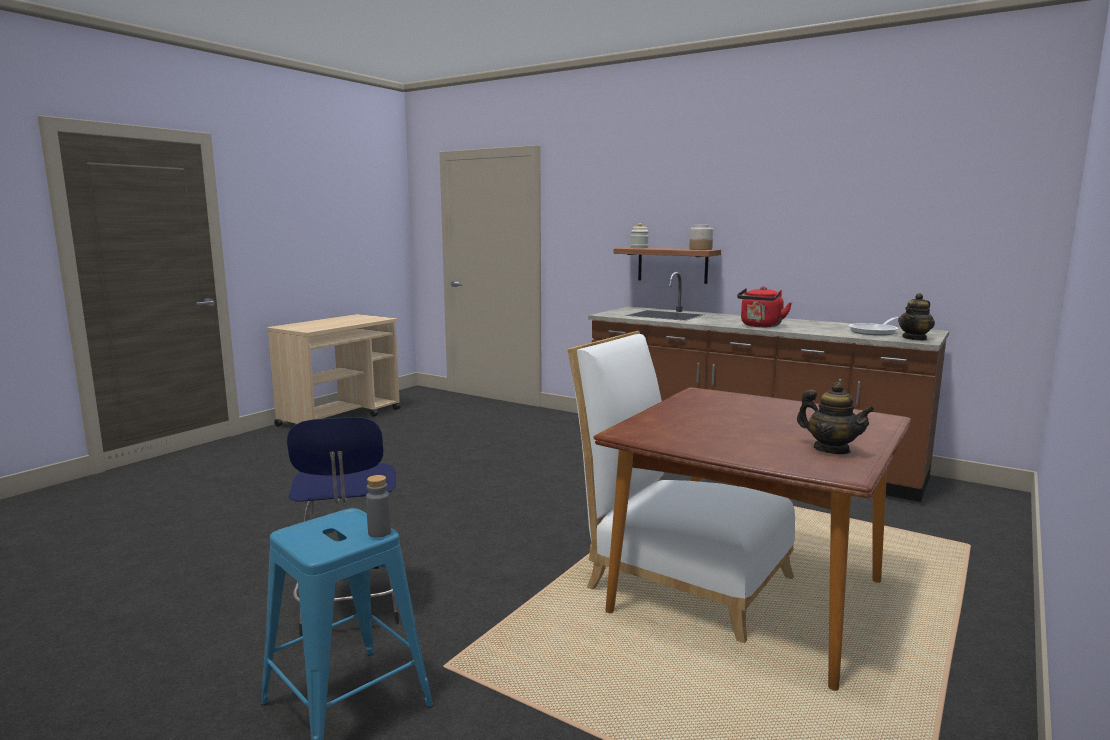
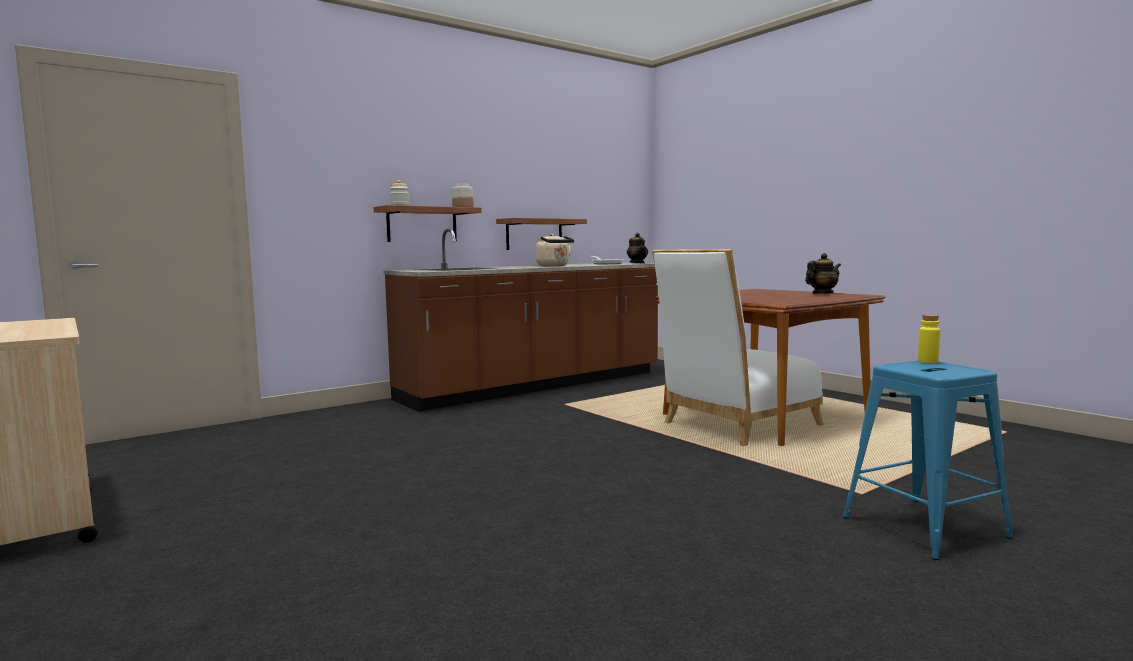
camera: 70 degrees left, 5 degrees down
(352, 607) = (759, 522): blue stool -> none
(379, 532) = (928, 361): grey bottle -> yellow bottle
(760, 326) = (554, 266): red kettle -> beige kettle
(811, 281) = (534, 234): none -> shelf

